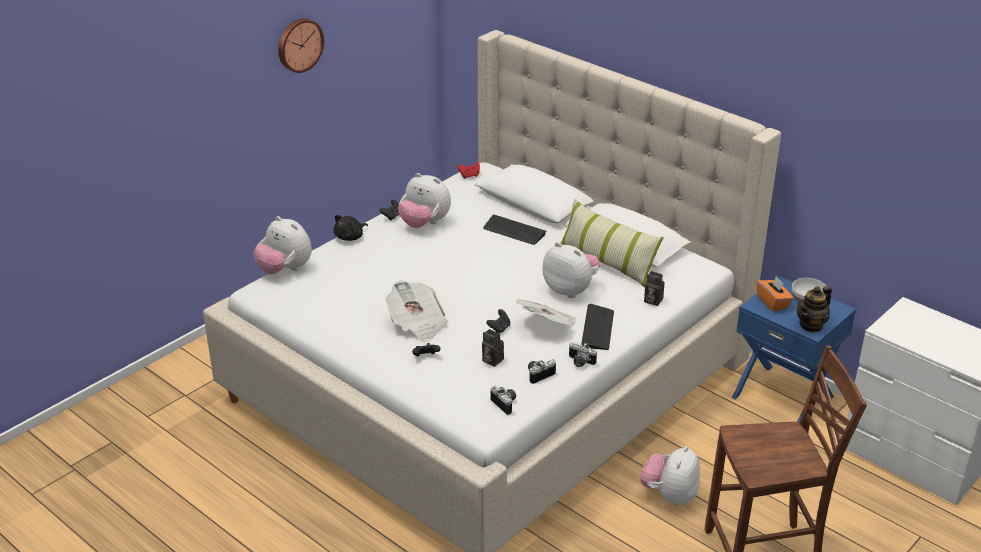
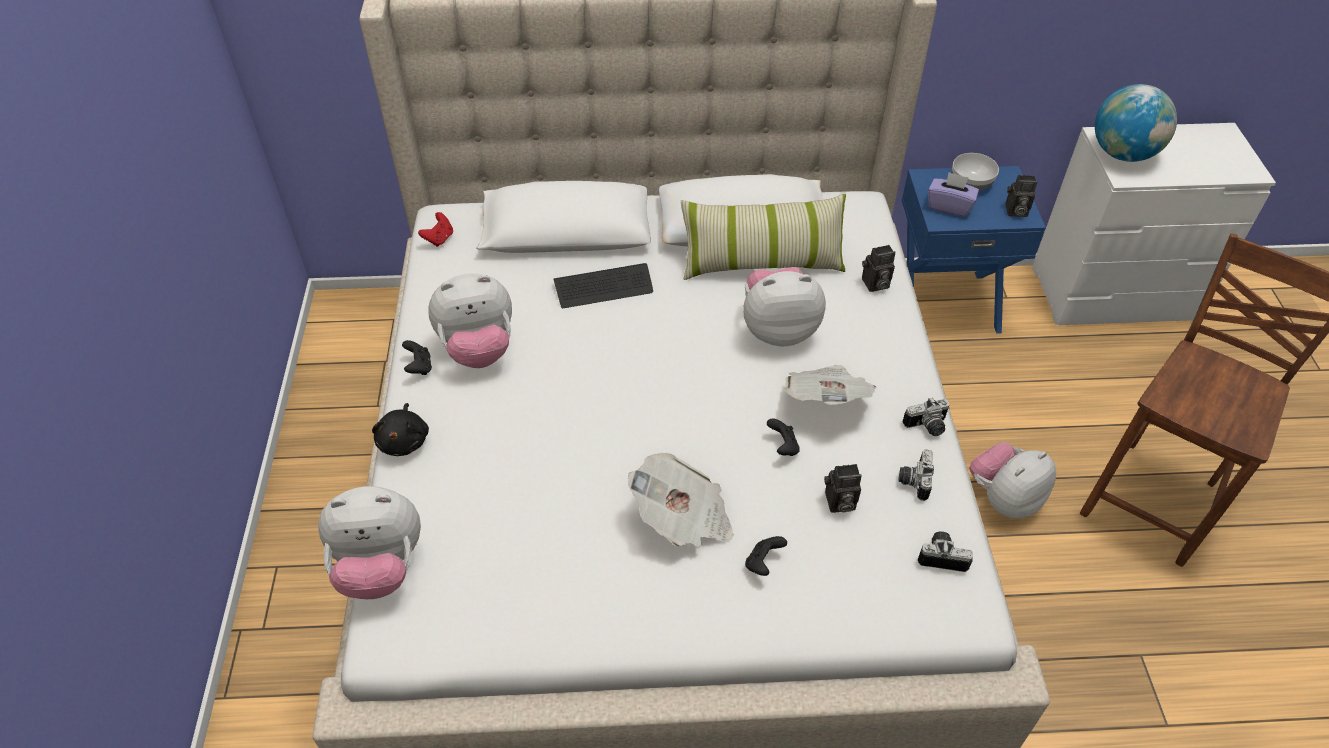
camera: 45 degrees left, 15 degrees up
(299, 44) = (102, 169): wall clock -> none
(598, 328) = (878, 364): keyboard -> none
(669, 495) = (1003, 498): plush toy -> plush toy turned 75 degrees clockwise
(773, 302) = (949, 206): orange tissue box -> purple tissue box
(811, 325) = (1015, 211): teapot -> camera
(904, 320) = (1122, 154): none -> globe

